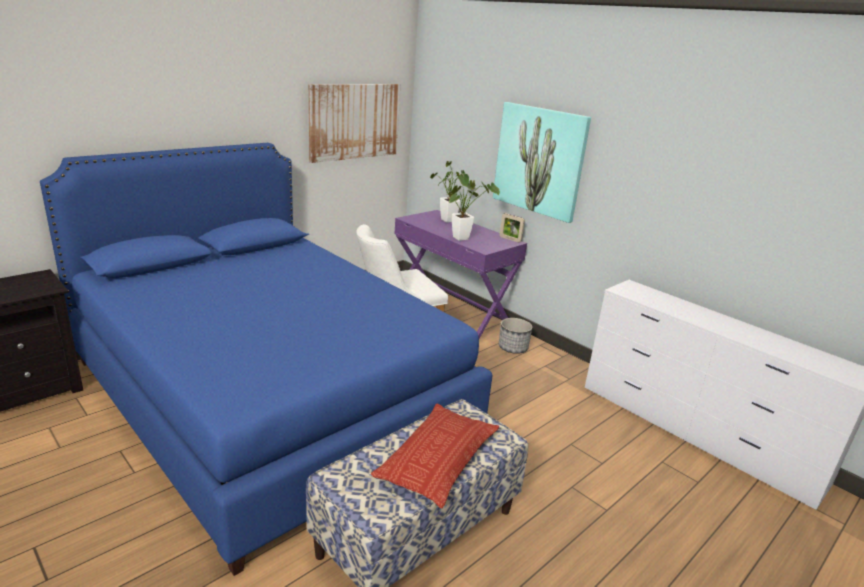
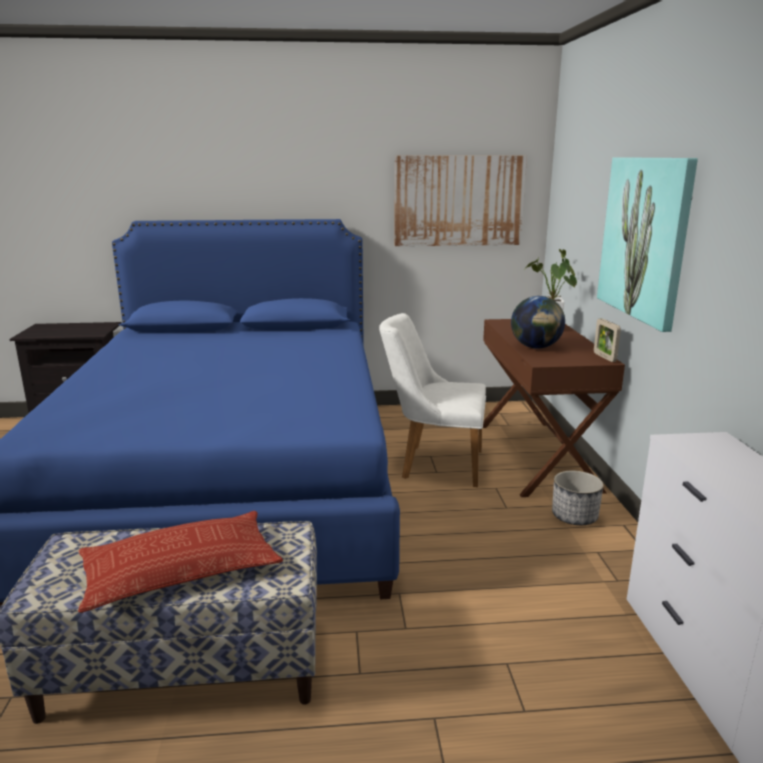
camera: 40 degrees right, 5 degrees down
(451, 313) = (537, 456): purple desk -> brown desk
(464, 238) = (536, 347): potted plant -> globe

